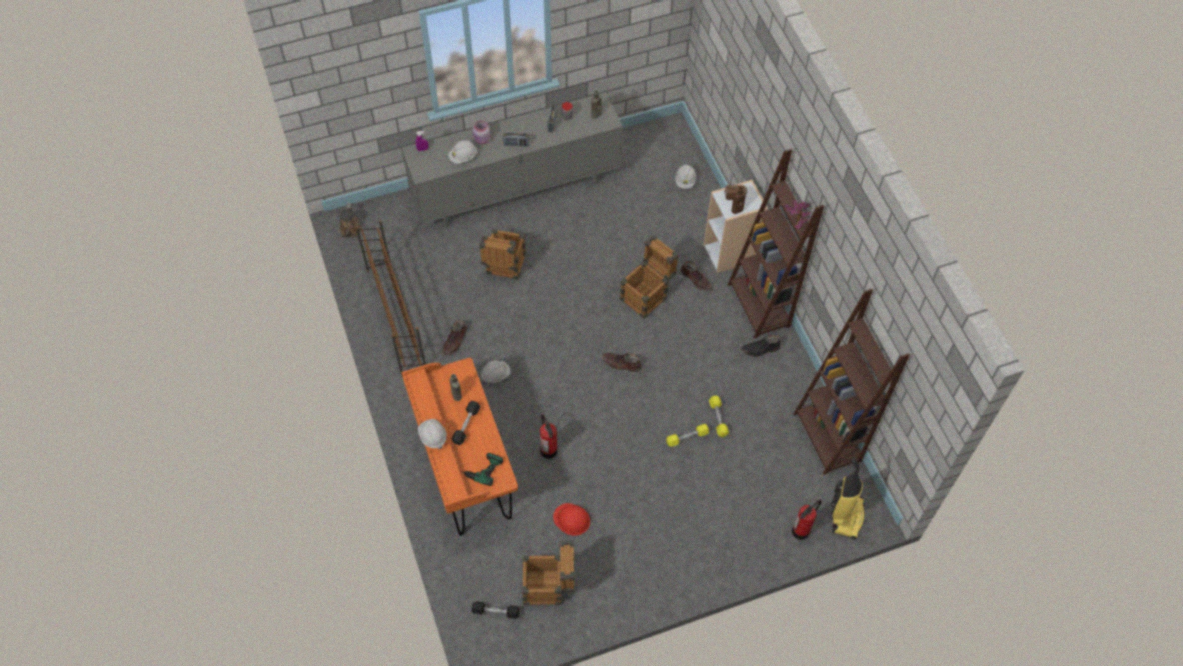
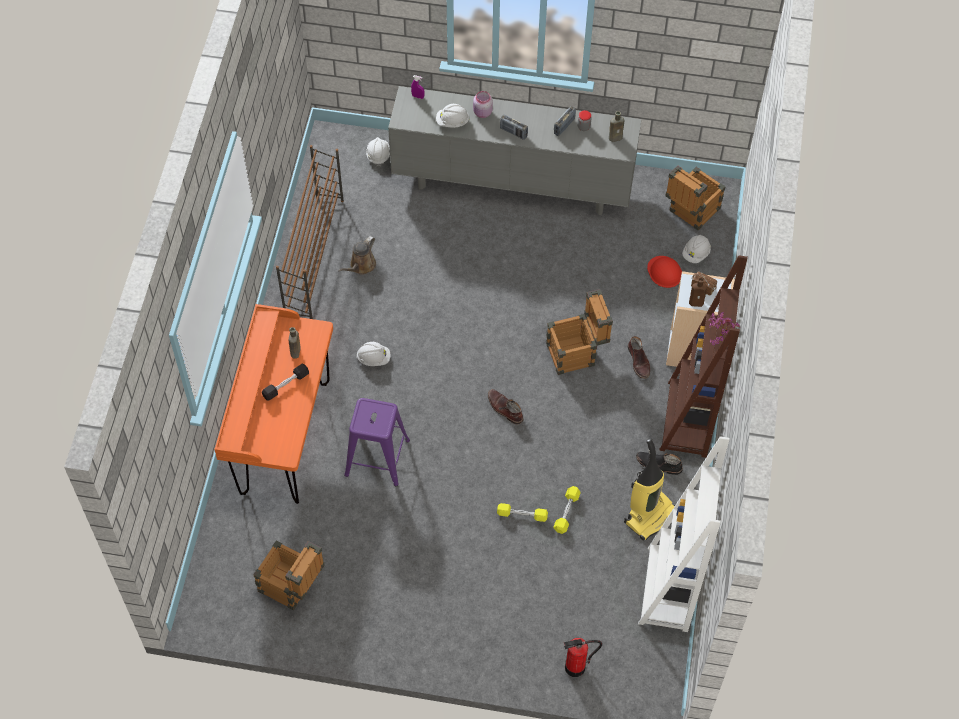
camera: 30 degrees right, 0 degrees up
(350, 230) = (325, 150): brown watering can -> brown watering can (361, 266)
(432, 436) = (245, 379): white hard hat -> white hard hat (378, 155)
(455, 341) = (356, 306): brown boot -> none
(480, 468) = (272, 431): power drill -> none
(496, 612) = (228, 584): black dumbbell -> none
(504, 268) = (450, 257): crate -> crate (690, 213)
(549, 450) = (377, 458): fire extinguisher -> purple stool
(572, 519) = (356, 535): red hard hat -> red hard hat (664, 272)
(827, 437) = (668, 589): brown bookcase -> white bookcase
(846, 515) = (633, 677): vacuum cleaner -> vacuum cleaner (649, 515)

